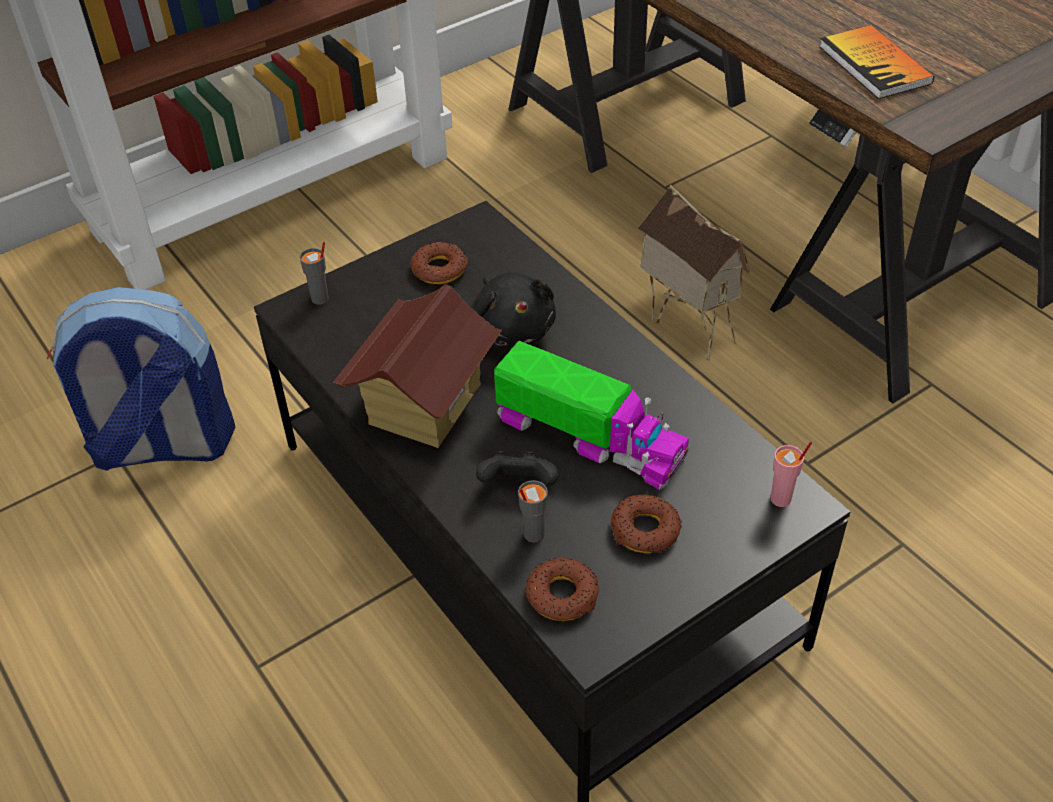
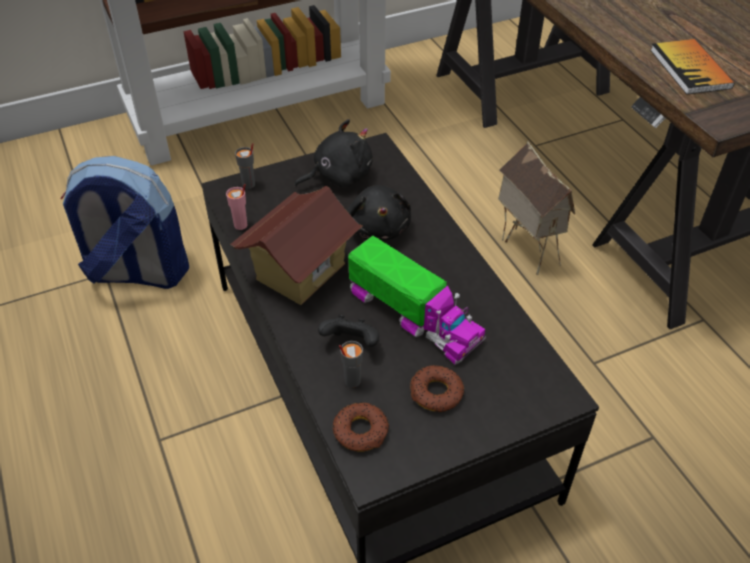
camera: 10 degrees right, 0 degrees up
(439, 269) = (338, 176): donut -> black plush toy
(781, 499) = (547, 388): pink cup -> pink cup (241, 225)

